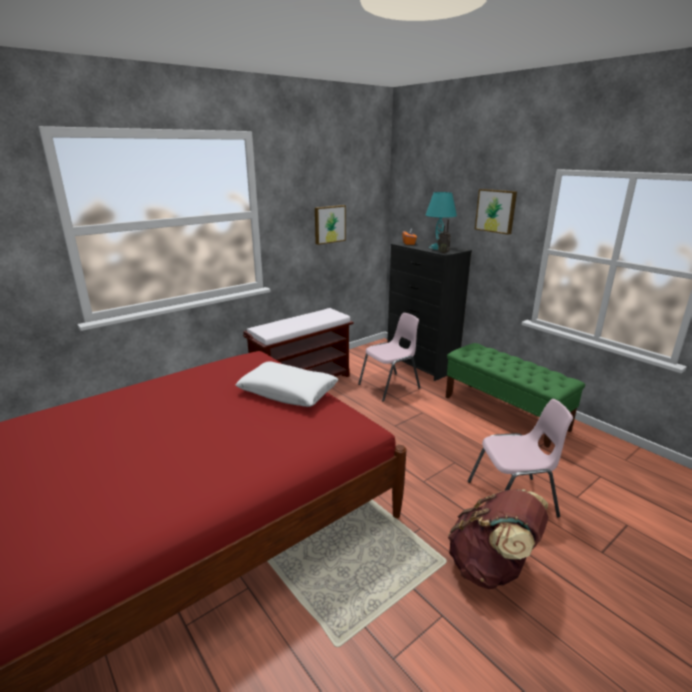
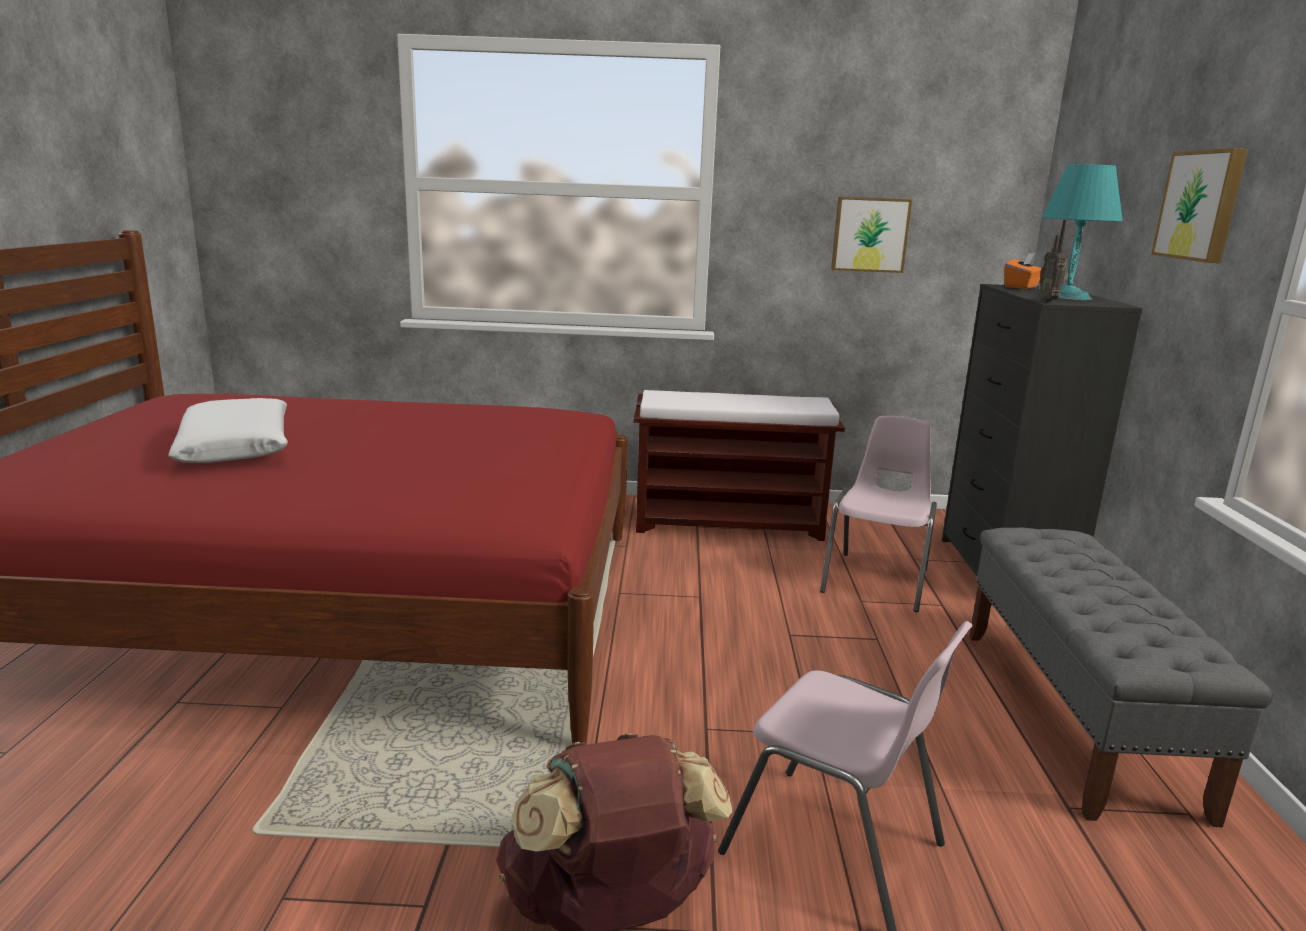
camera: 40 degrees right, 5 degrees down
(288, 392) = (519, 455): white pillow -> white pillow (236, 447)
(390, 386) = (877, 580): pink chair -> pink chair turned 75 degrees counterclockwise
(505, 413) = (1075, 716): green bench -> grey bench

